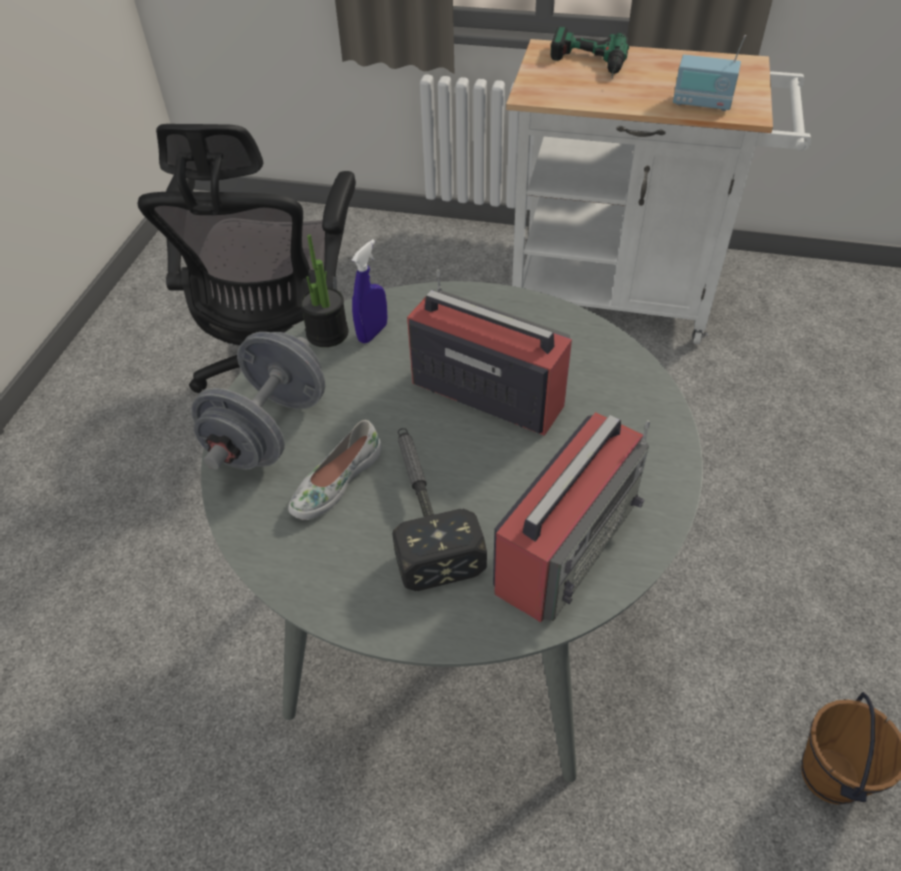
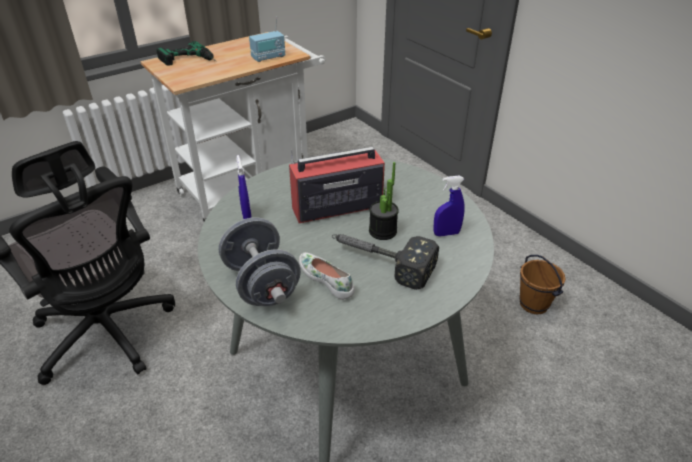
camera: 50 degrees left, 10 degrees down
(327, 333) = (223, 230): potted plant -> potted plant (382, 231)
(335, 481) = (326, 279): white shoe -> white shoe turned 150 degrees clockwise
(567, 544) = (446, 233): radio -> blue spray bottle

